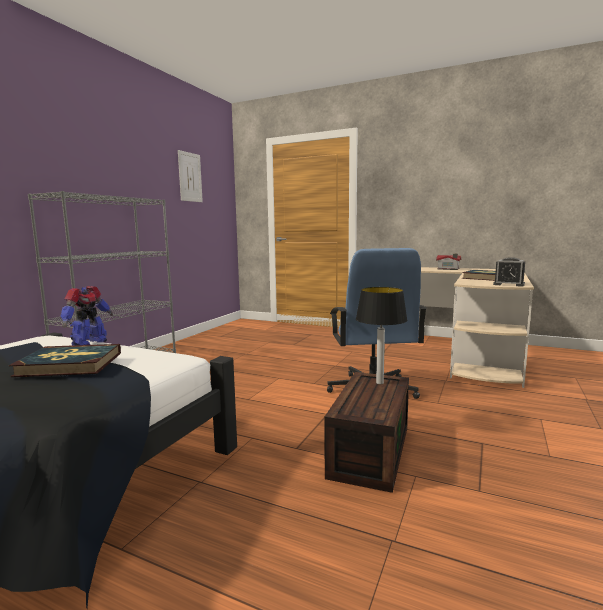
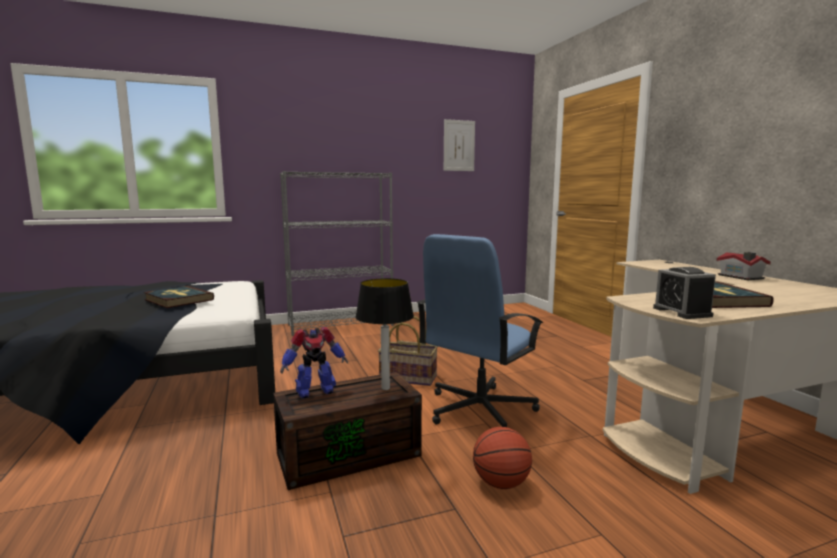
camera: 45 degrees right, 0 degrees up
(88, 343) = (236, 290): toy robot -> toy robot (314, 391)
(284, 389) = (408, 377): none -> basket
(468, 420) = (501, 483): none -> basketball

